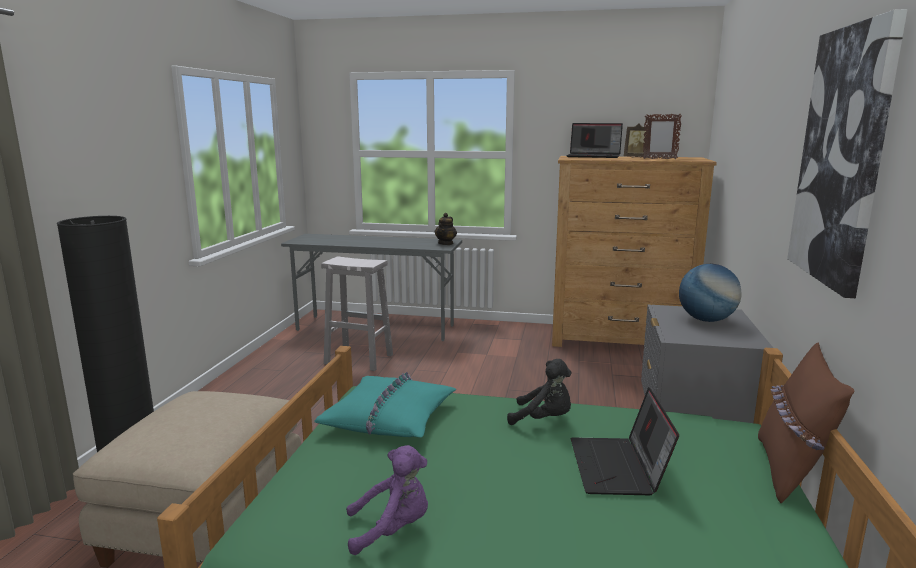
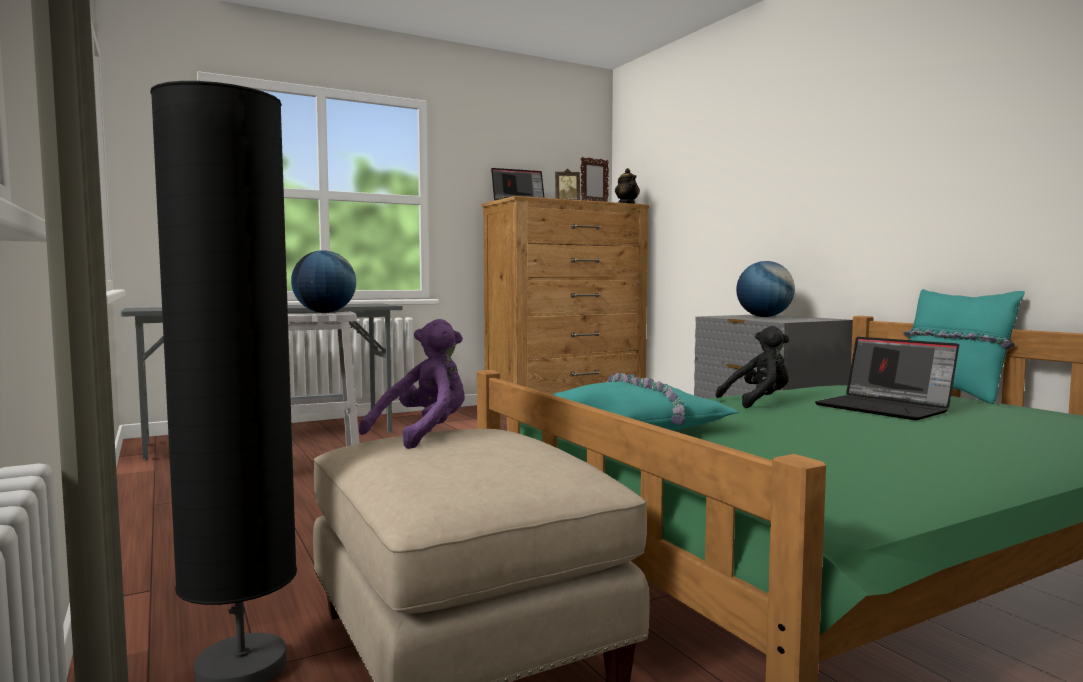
camera: 40 degrees left, 10 degrees down
(363, 262) = (325, 312): none -> globe
(392, 529) = (884, 468): purple plush toy -> purple plush toy (424, 434)
(446, 243) = (375, 304): teapot -> teapot (627, 204)
(790, 471) = (951, 394): brown pillow -> turquoise pillow
(842, 157) = (923, 132): picture -> none

